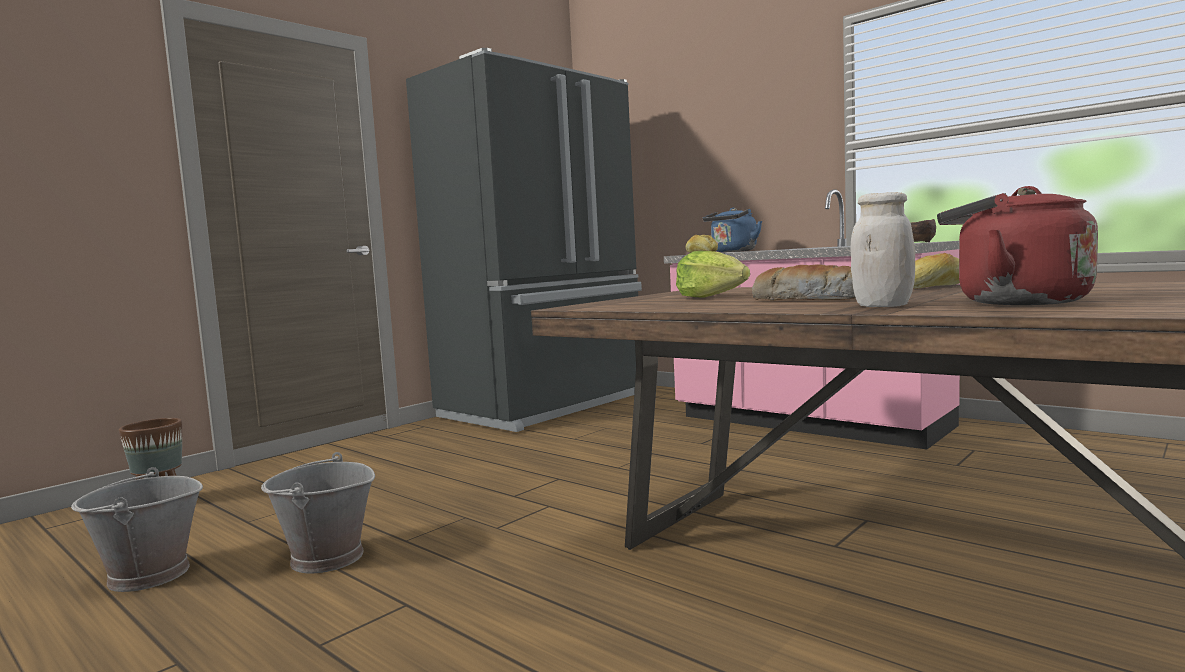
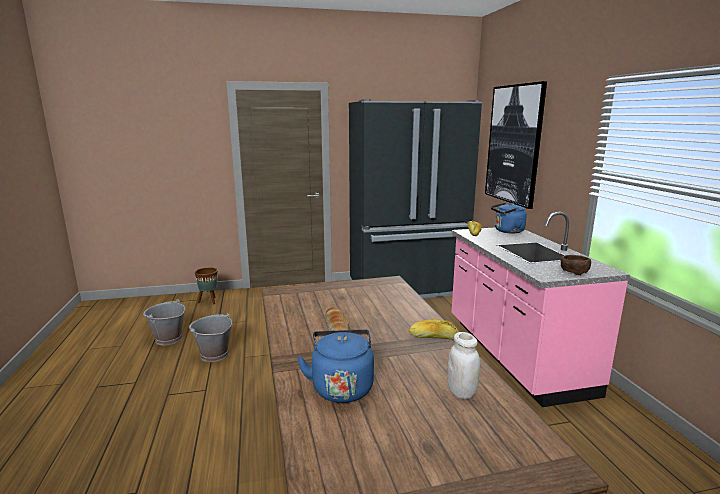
camera: 35 degrees right, 10 degrees up
(675, 148) = (514, 144): none -> picture
(711, 297) = (341, 301): lettuce -> none
(882, 306) = (310, 360): white jar -> white jar (461, 392)
(1013, 302) = (341, 386): red kettle -> blue kettle

